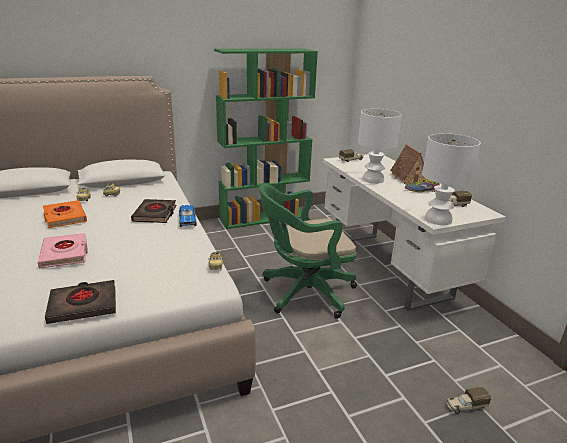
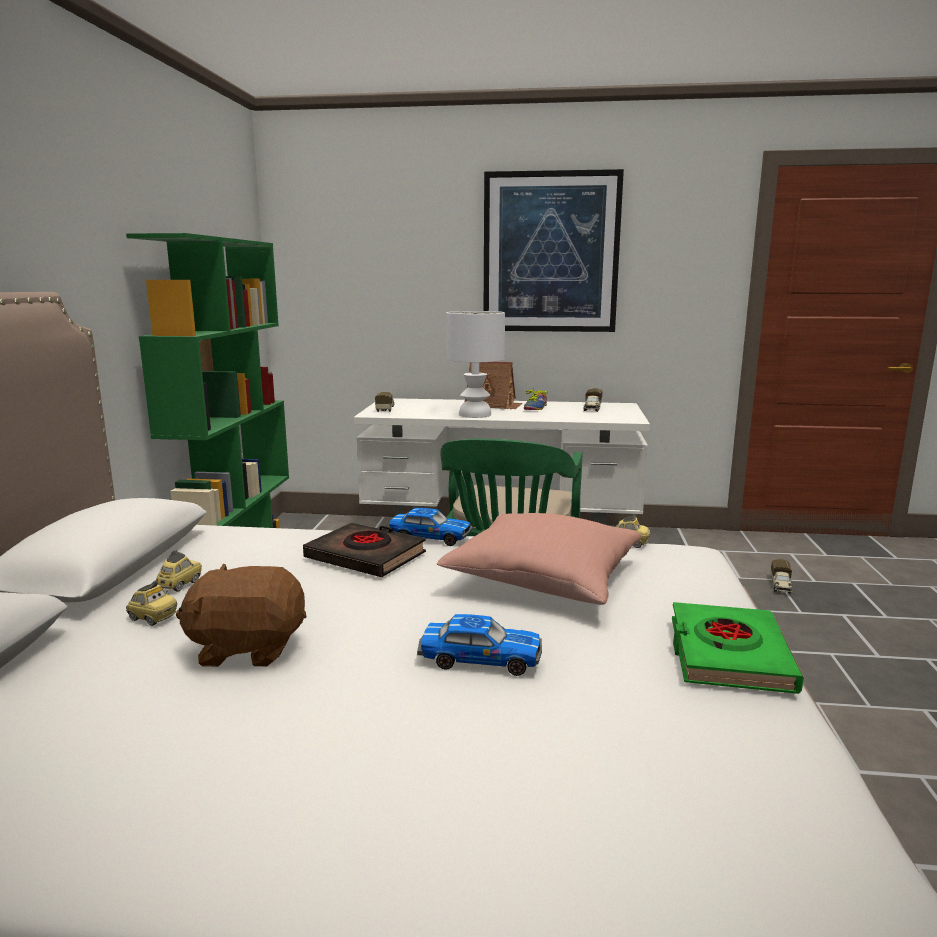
camera: 60 degrees left, 10 degrees down
(64, 217) = (248, 648): orange book -> brown plush toy
(65, 254) = (479, 659): pink book -> toy car
(83, 305) = (728, 655): black book -> green book
(152, 253) = (543, 578): none -> pink pillow
(438, 219) = (625, 418): white table lamp -> none
(479, 76) = (550, 253): none -> picture

